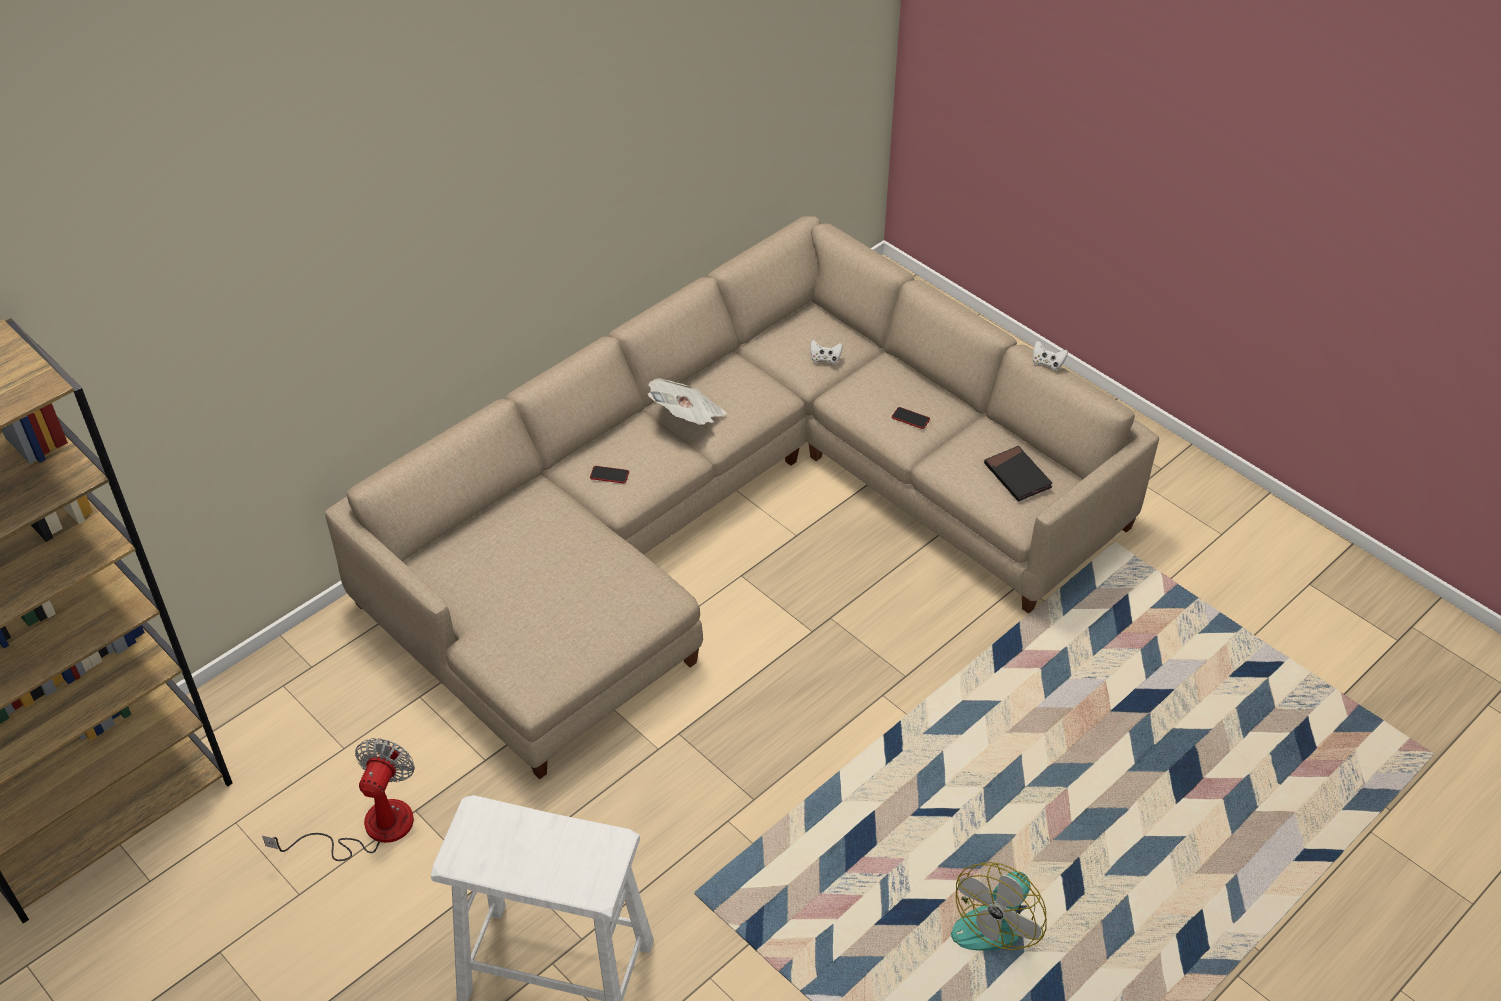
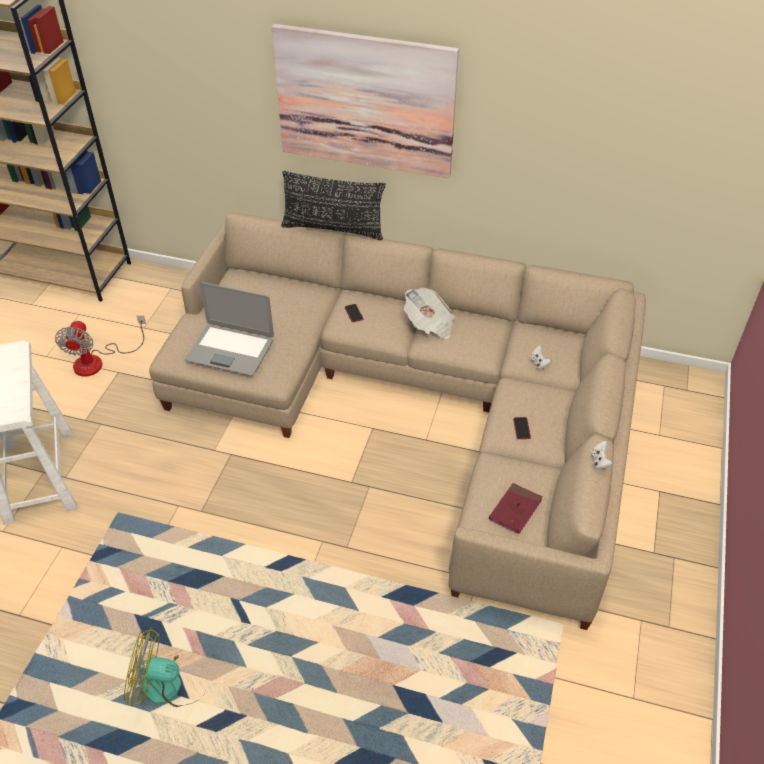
camera: 60 degrees right, 0 degrees up
(370, 828) = (98, 361): fan -> fan turned 105 degrees clockwise
(479, 207) = (365, 102): none -> picture
(492, 404) = (333, 229): none -> black pillow
(576, 620) = (230, 350): none -> laptop
(1017, 476) = (515, 510): black book -> red book

